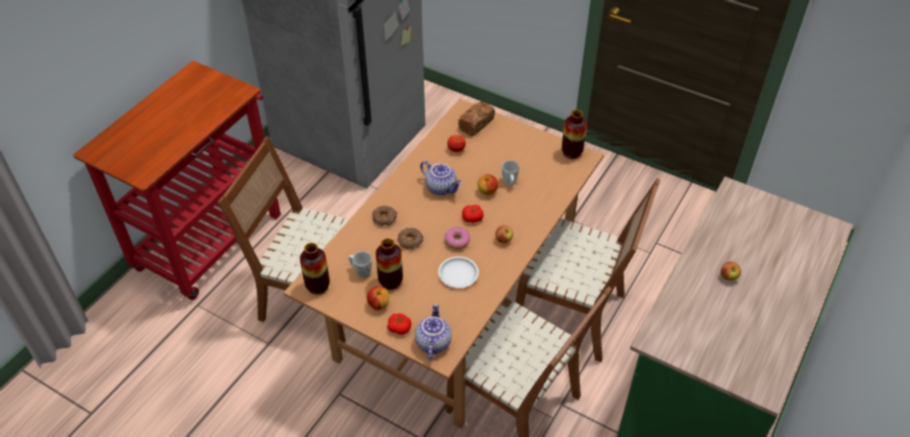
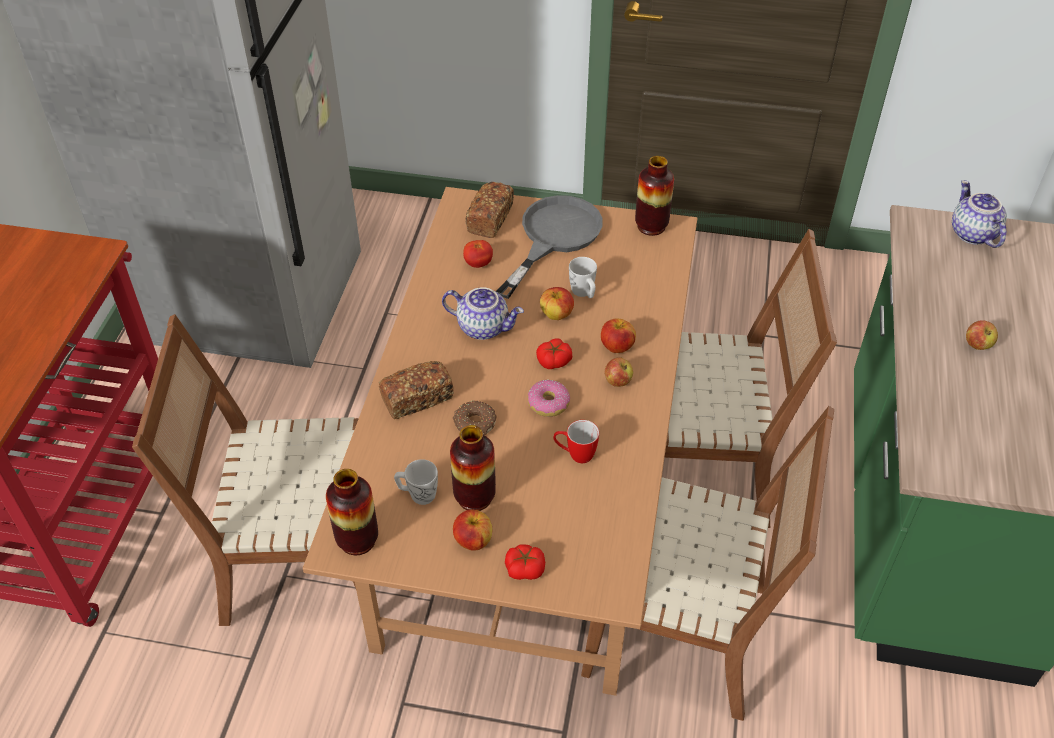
camera: 20 degrees left, 0 degrees up
(385, 218) = (417, 398): donut -> bread
(432, 342) = (589, 576): teapot -> teapot (971, 233)
(458, 274) = (575, 455): white plate -> mug
(508, 144) = (553, 237): none -> grey frying pan
(513, 219) = (617, 347): none -> apple

